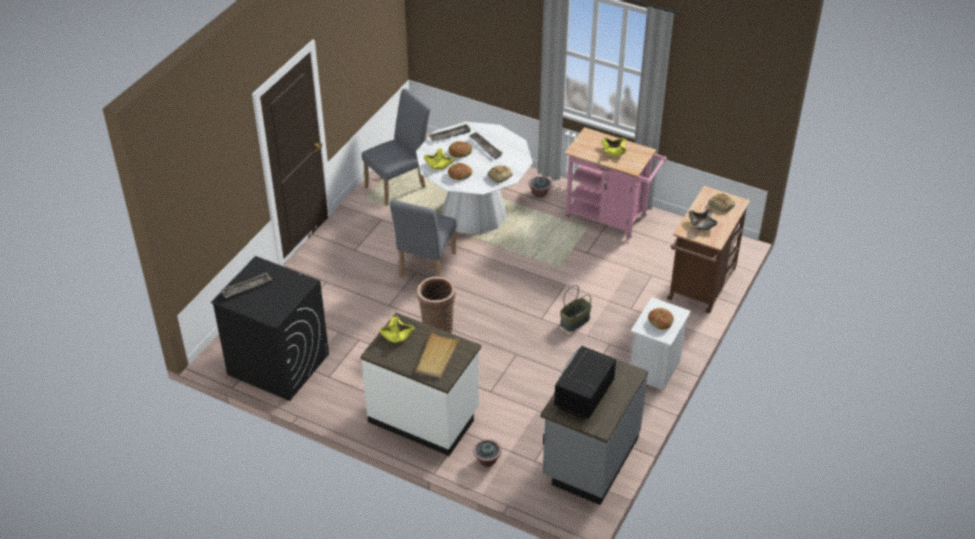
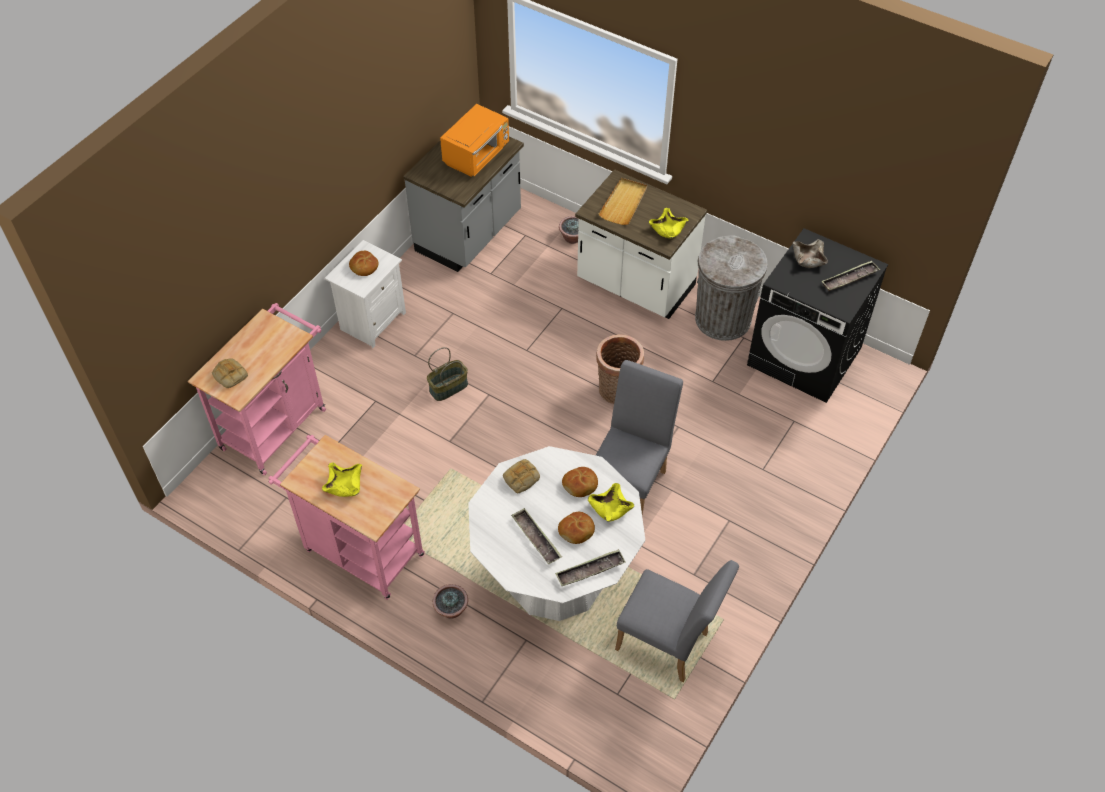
camera: 175 degrees left, 10 degrees up
(345, 391) = (723, 319): none -> grey trash can
(399, 185) = (668, 645): grey chair -> grey chair turned 120 degrees counterclockwise
(583, 396) = (477, 155): black microwave -> orange microwave
(700, 288) = (277, 424): brown cart -> pink cart
(701, 224) = (270, 346): beige bowl -> beige bowl (809, 259)

